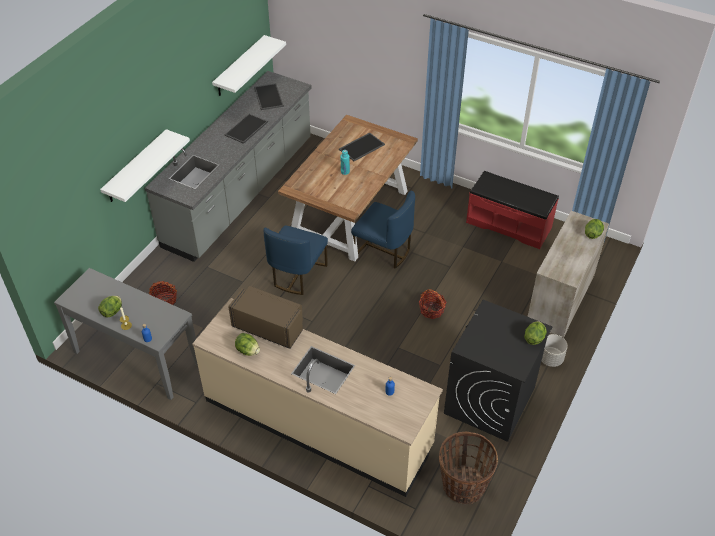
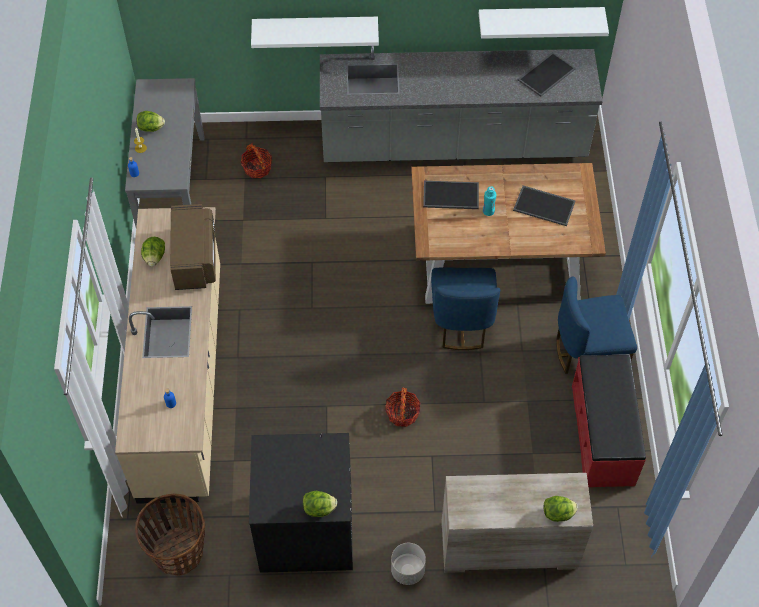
camera: 60 degrees right, 10 degrees up
(246, 129) = (474, 85): tray -> tray (450, 196)
(297, 275) = (368, 260): blue chair -> blue chair (589, 352)

